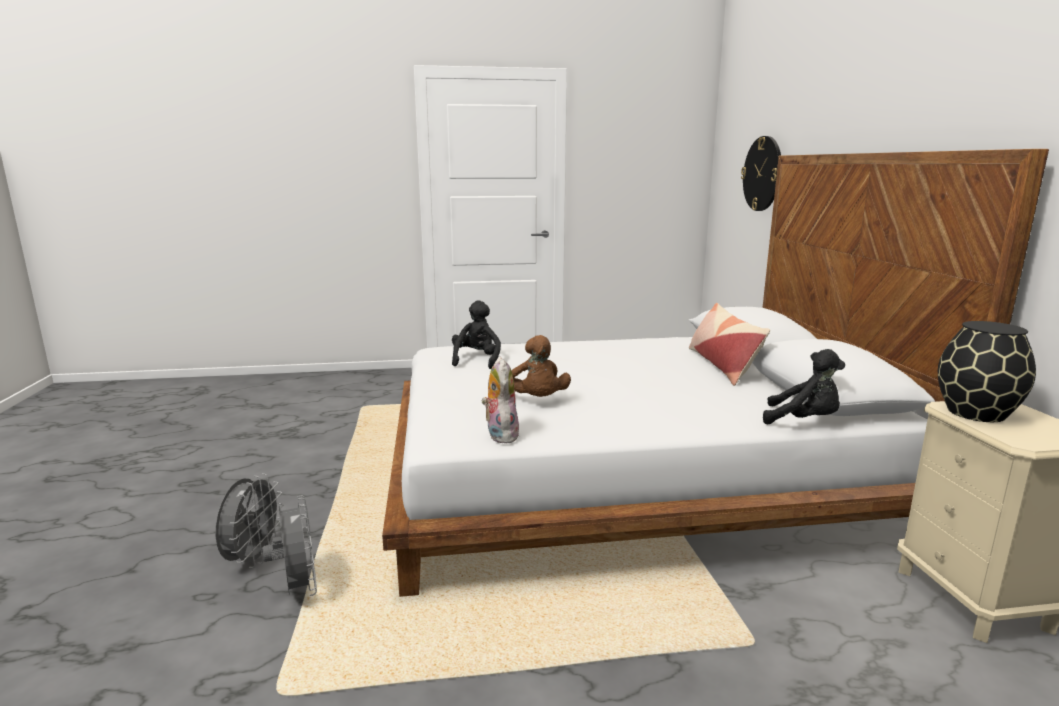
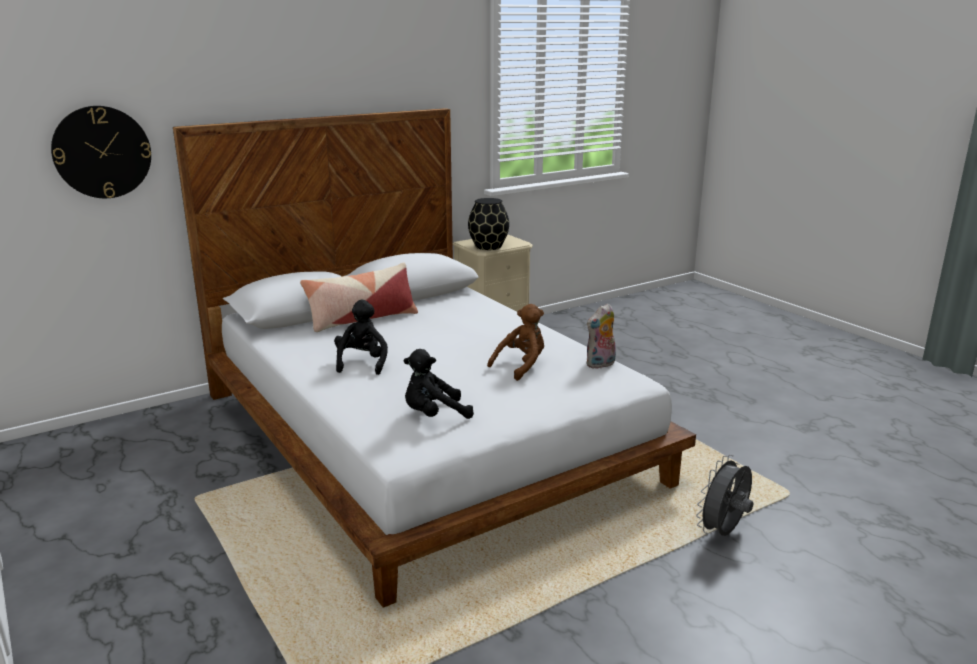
camera: 115 degrees left, 5 degrees up
(253, 558) = (727, 578): grey fan -> none
(803, 421) = (474, 295): black plush toy -> black plush toy (362, 363)

